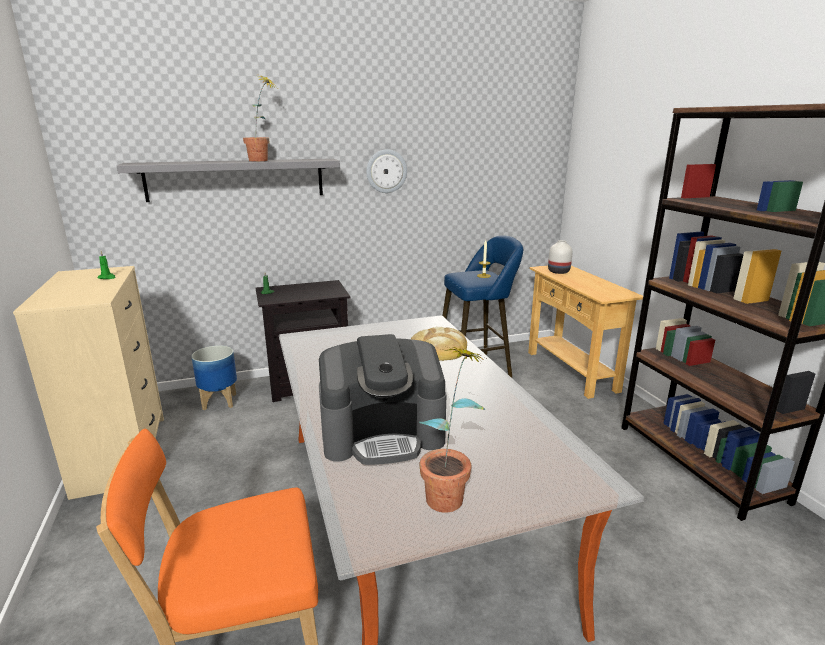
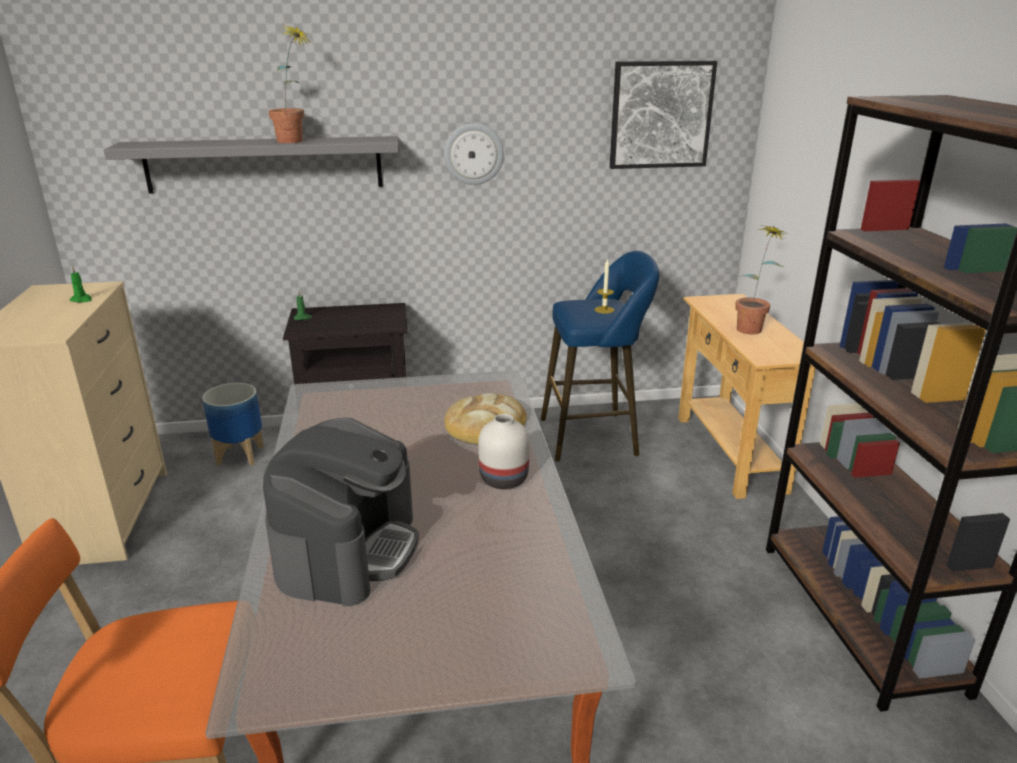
camera: 10 degrees right, 5 degrees up
(383, 434) = (348, 549): coffee machine -> coffee machine turned 75 degrees counterclockwise
(450, 492) = (388, 642): potted plant -> potted plant (752, 327)
(508, 144) = (660, 115): none -> picture
(559, 272) = (722, 308): white vase -> white vase (504, 480)

